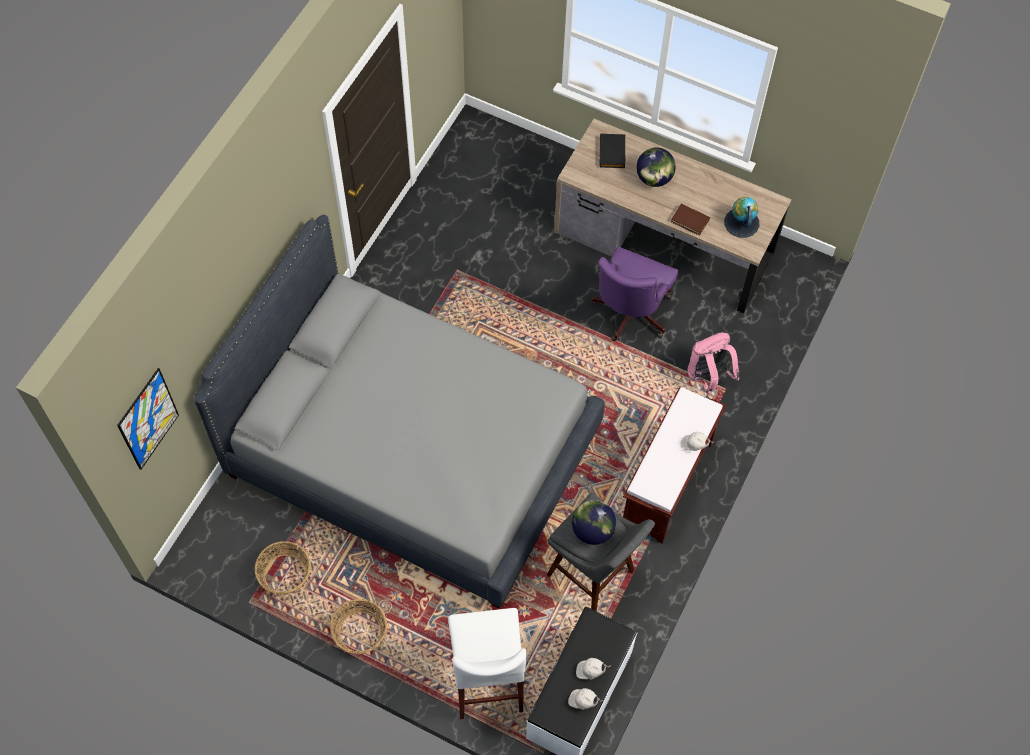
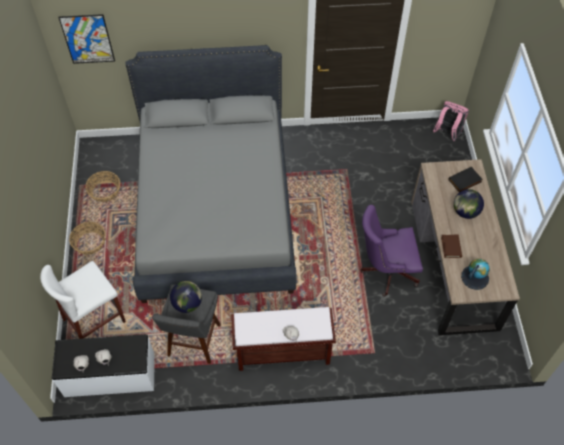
camera: 60 degrees right, 5 degrees down
(708, 377) = (375, 338): pink backpack -> pink backpack (447, 133)

